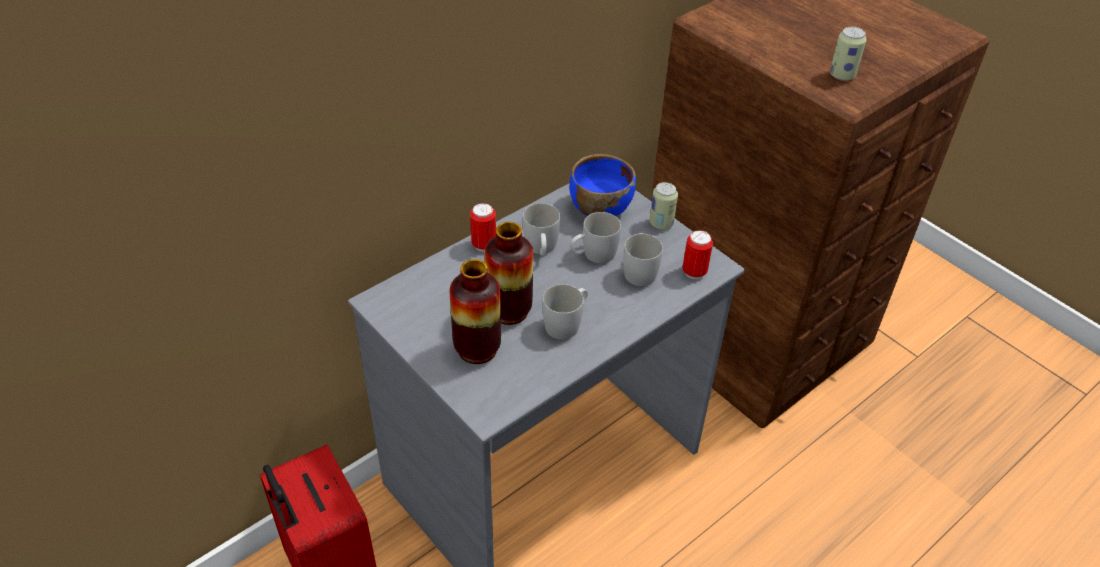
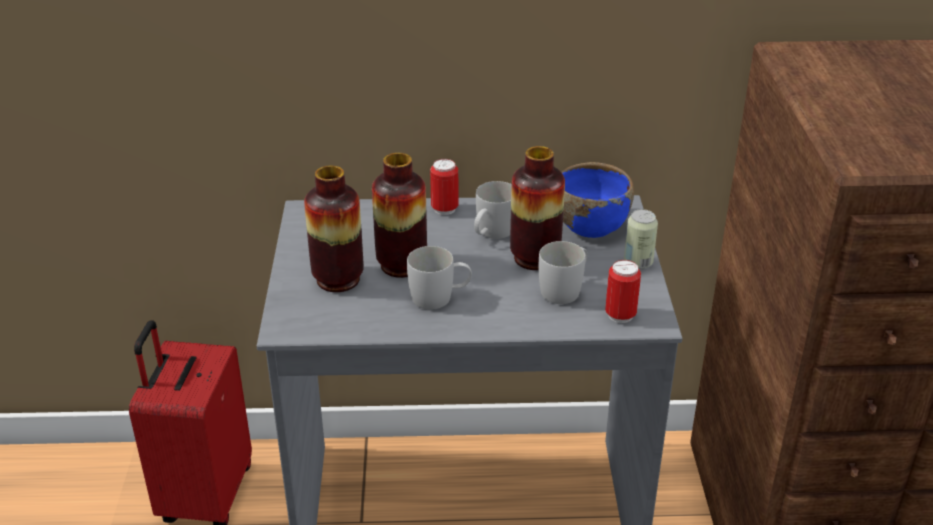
camera: 40 degrees right, 10 degrees down
(593, 255) = (535, 258): white mug -> vase
(842, 75) = (885, 140): can -> none

